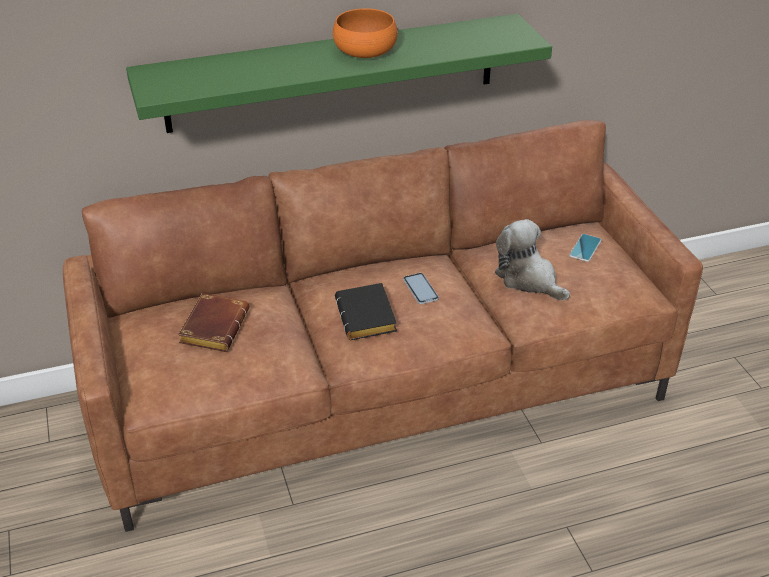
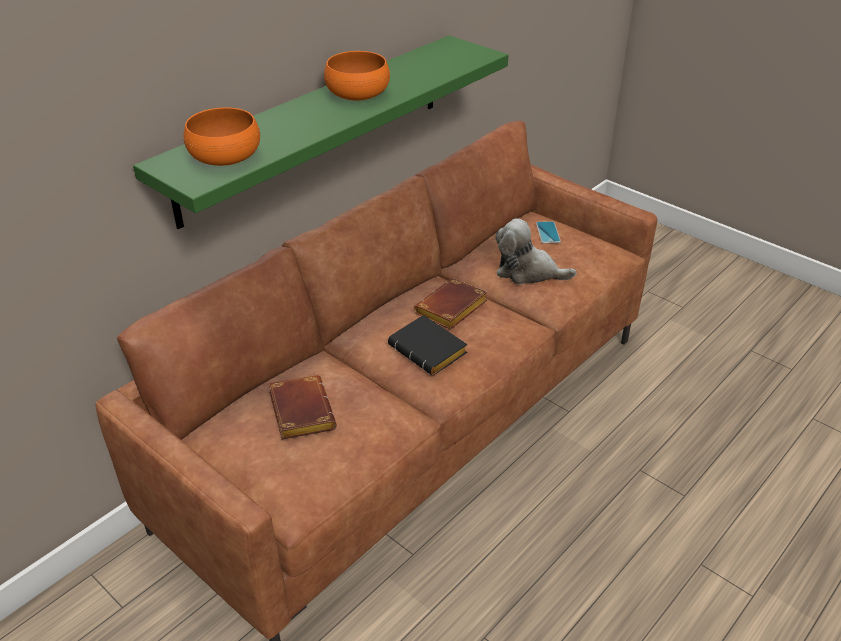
camera: 30 degrees left, 0 degrees up
(197, 78) = (225, 156): none -> orange bowl
(420, 289) = (451, 310): phone -> brown book

